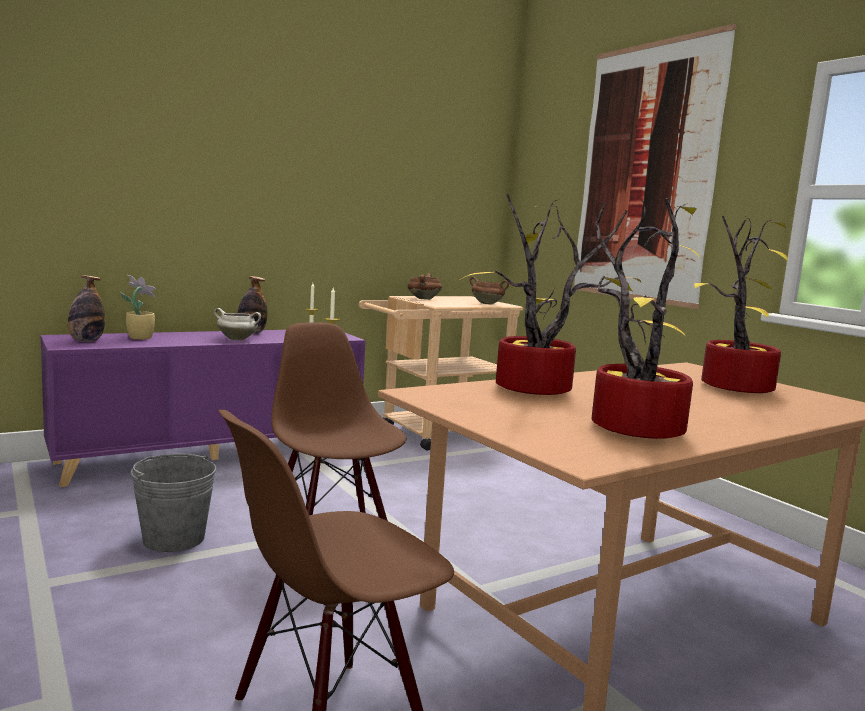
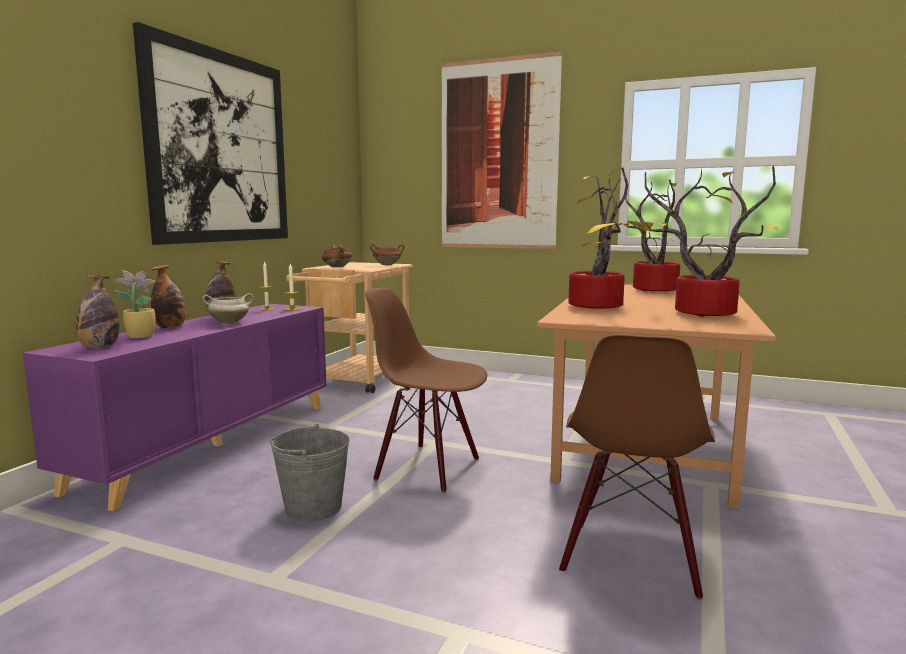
camera: 35 degrees left, 0 degrees up
(185, 334) = (170, 327): none -> bottle
(289, 162) = (220, 148): none -> picture

